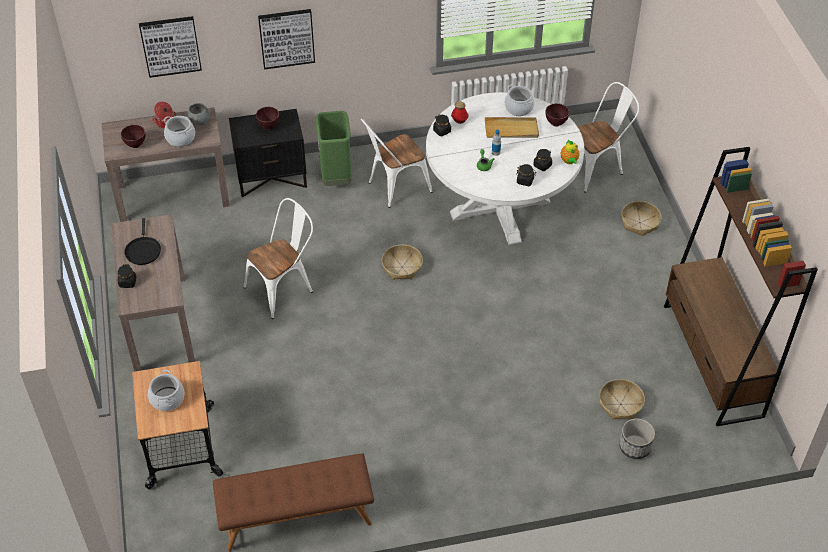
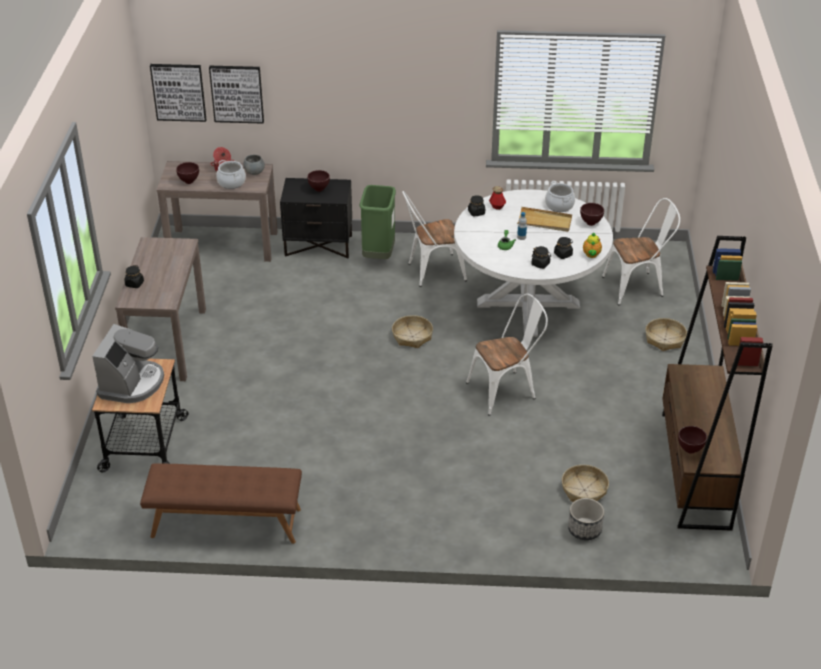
camera: 15 degrees right, 10 degrees down
(143, 250) = (159, 262): black frying pan -> none
(167, 399) = (132, 383): cooking pot -> coffee machine
(284, 288) = (293, 334): white chair -> white chair (506, 390)
(286, 38) = (346, 104): picture -> picture (178, 92)
(723, 356) = (689, 450): none -> brown bowl

